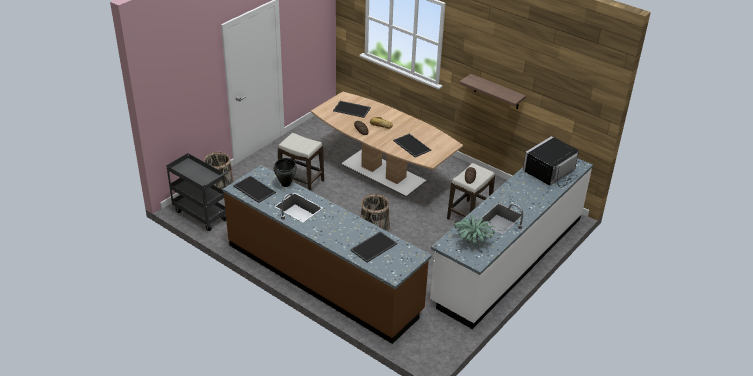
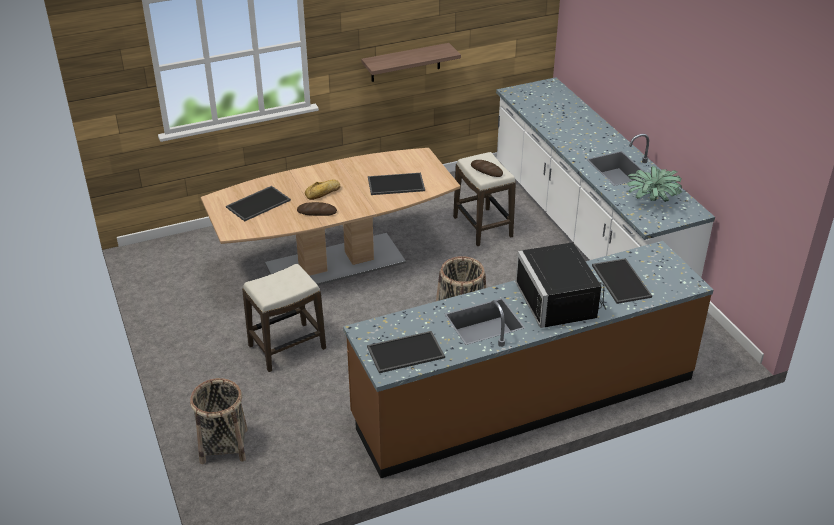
camera: 60 degrees left, 0 degrees up
(202, 216) = (278, 490): grey cart -> none
(286, 184) = (416, 315): black cooking pot -> none
(551, 173) = (552, 106): black microwave -> black microwave (561, 301)

